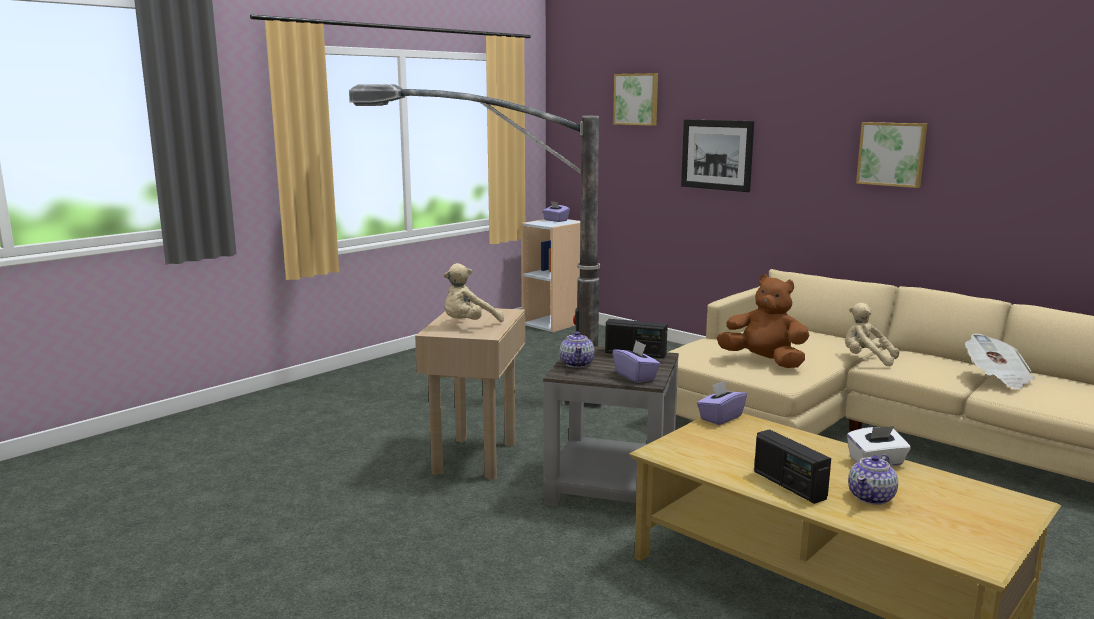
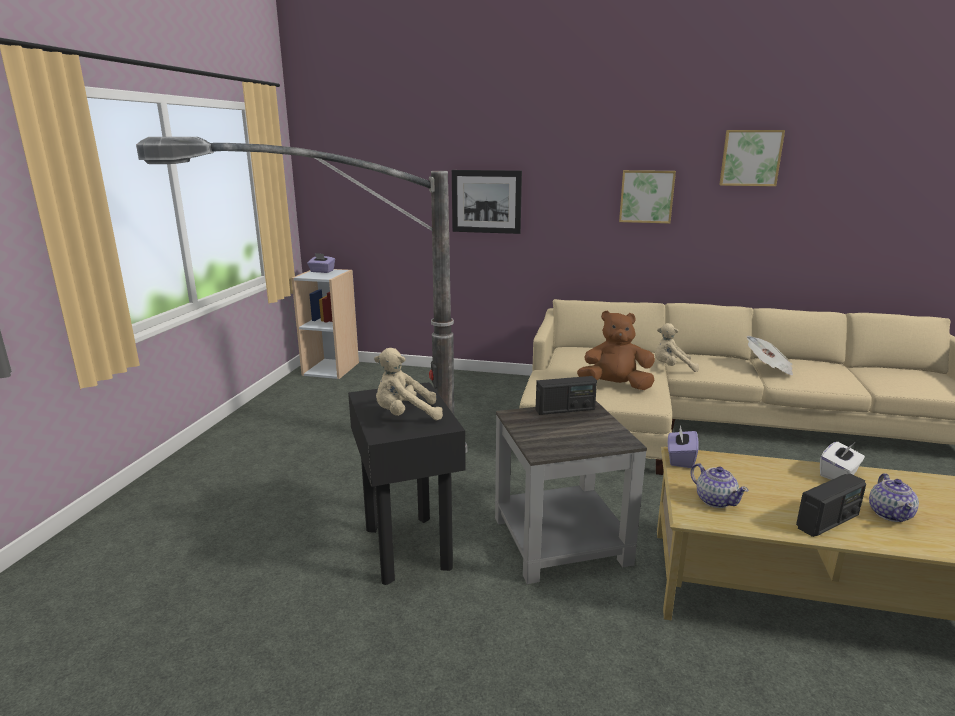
camera: 30 degrees left, 5 degrees up
(469, 325) = (405, 415): beige plush toy -> beige plush toy turned 60 degrees clockwise
(476, 457) = (408, 547): beige side table -> black side table
(577, 364) = (535, 435): teapot -> teapot (715, 500)
(636, 376) = (605, 438): purple tissue box -> none
(637, 99) = (398, 151): picture -> picture (750, 158)
(788, 485) = (828, 521): radio -> radio turned 60 degrees counterclockwise

